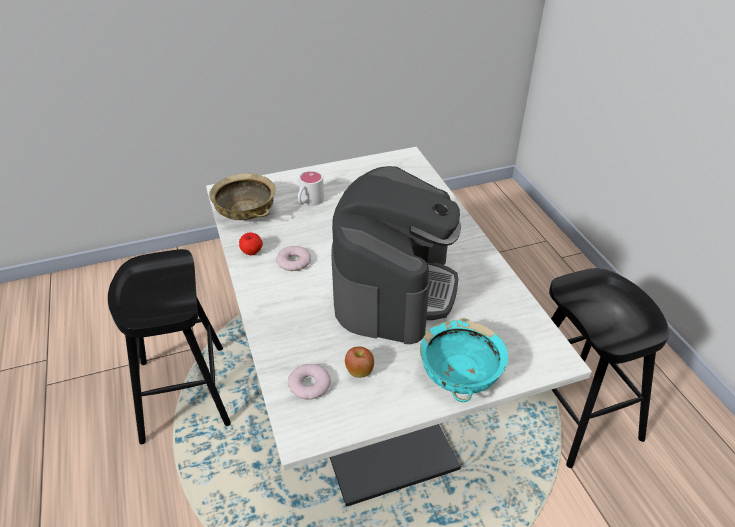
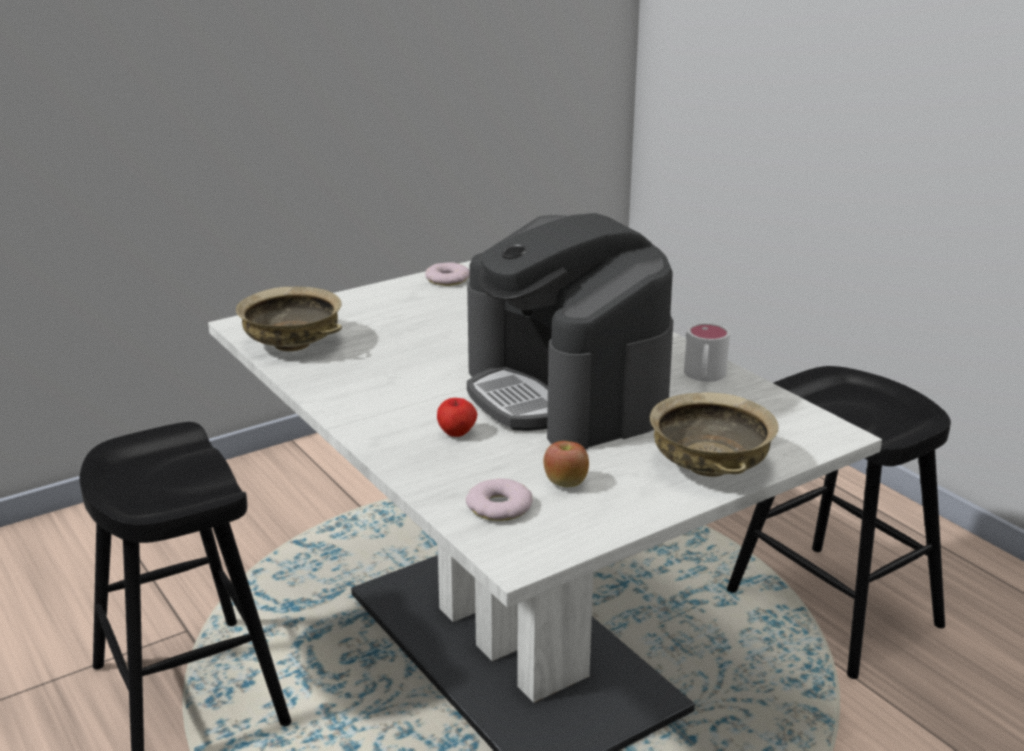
camera: 15 degrees left, 15 degrees down
(252, 252) = (327, 383): apple -> apple (457, 433)
(293, 261) = (399, 386): donut -> donut (447, 279)
(309, 201) = (385, 322): white mug -> white mug (704, 376)
(394, 287) = (566, 394): coffee machine -> coffee machine turned 150 degrees clockwise
(460, 373) = (709, 465): turquoise bowl -> beige bowl

